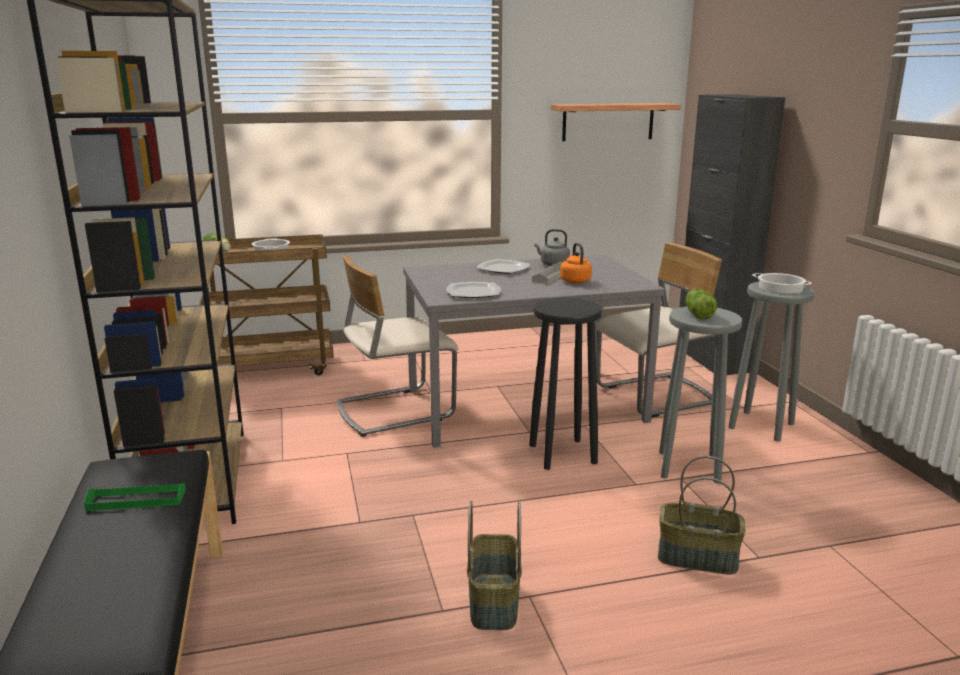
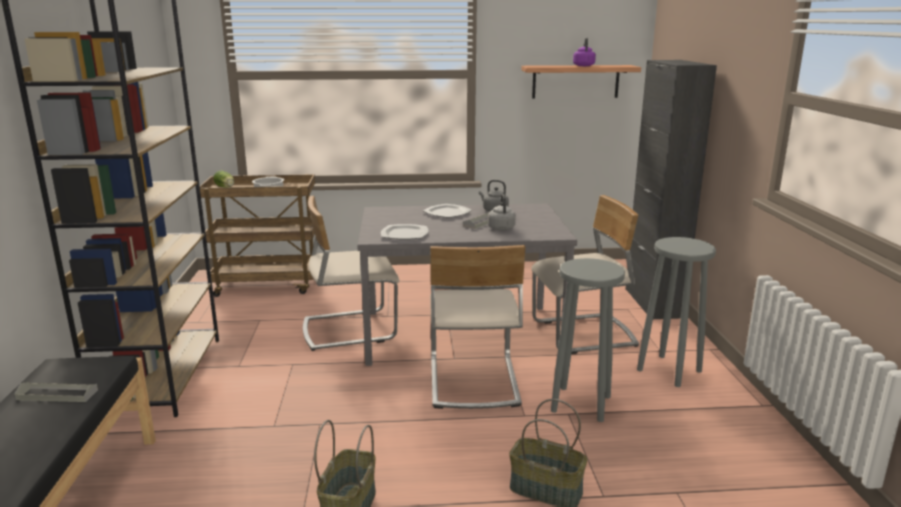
camera: 10 degrees right, 0 degrees up
(136, 500) = (57, 395): green tray -> grey tray
(561, 454) = (472, 381): black stool -> beige chair
(574, 281) = (501, 227): orange kettle -> grey kettle
(618, 103) = (583, 65): none -> purple kettle
(697, 314) = (585, 266): lettuce -> none
(781, 288) = (685, 245): cooking pot -> none

